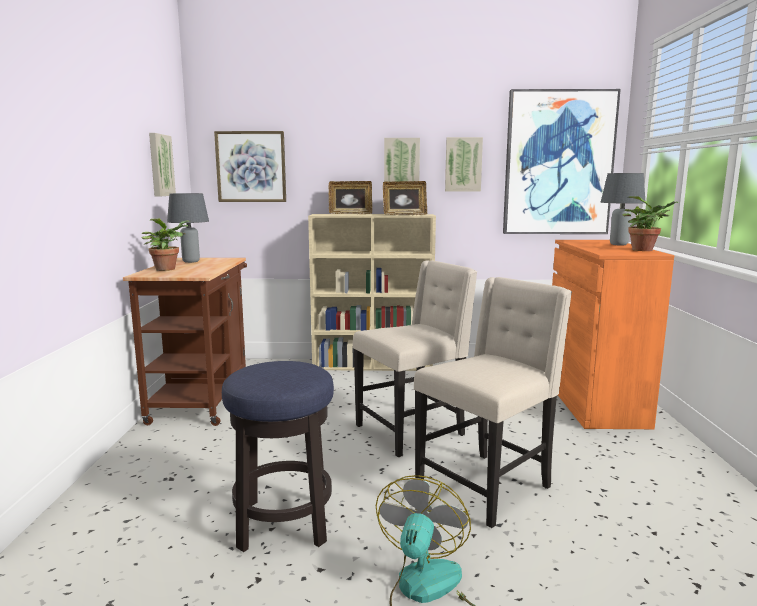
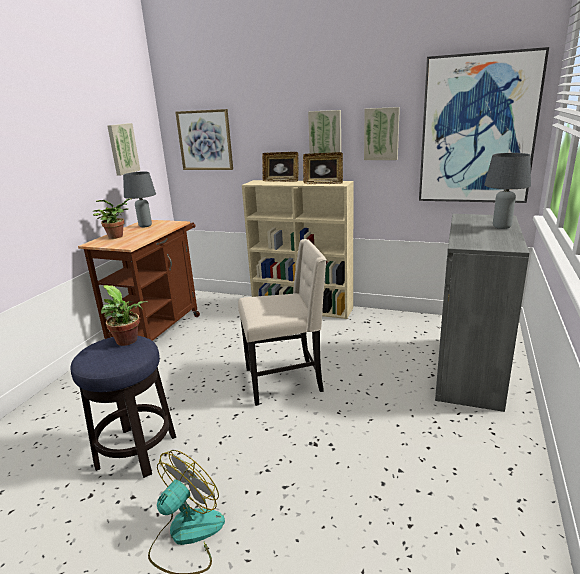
camera: 20 degrees right, 10 degrees up
(486, 486) = (303, 446): beige chair -> none
(594, 402) = (469, 371): orange cabinet -> grey cabinet
(645, 250) = (512, 240): potted plant -> potted plant (128, 341)

